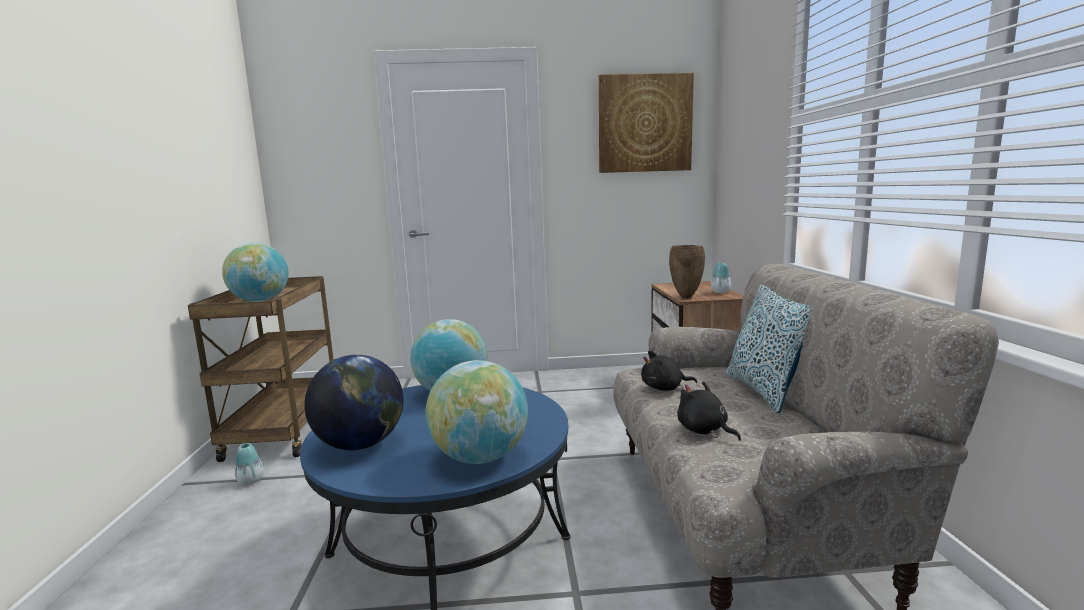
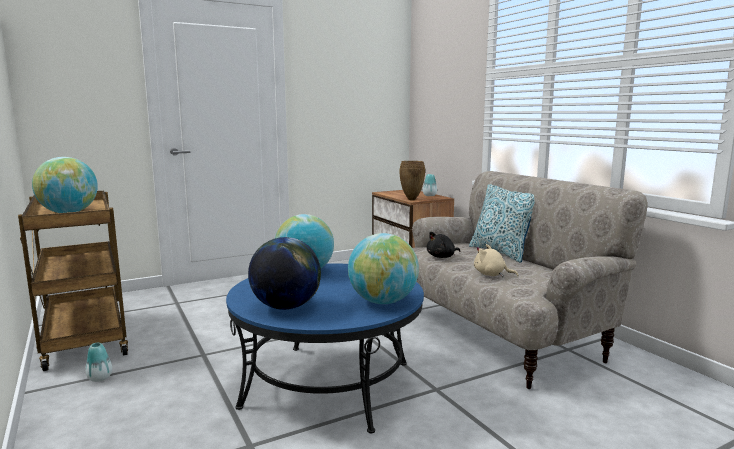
camera: 25 degrees left, 0 degrees up
(644, 124) = (362, 67): picture -> none
(704, 431) = (491, 275): black plush toy -> beige plush toy

